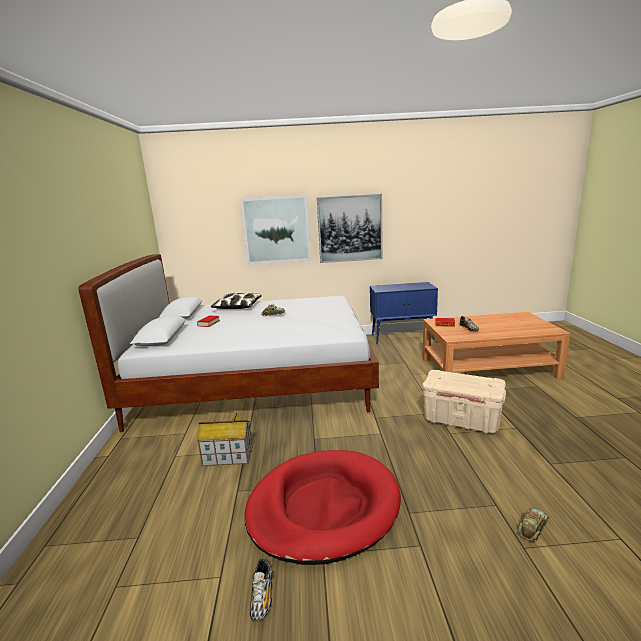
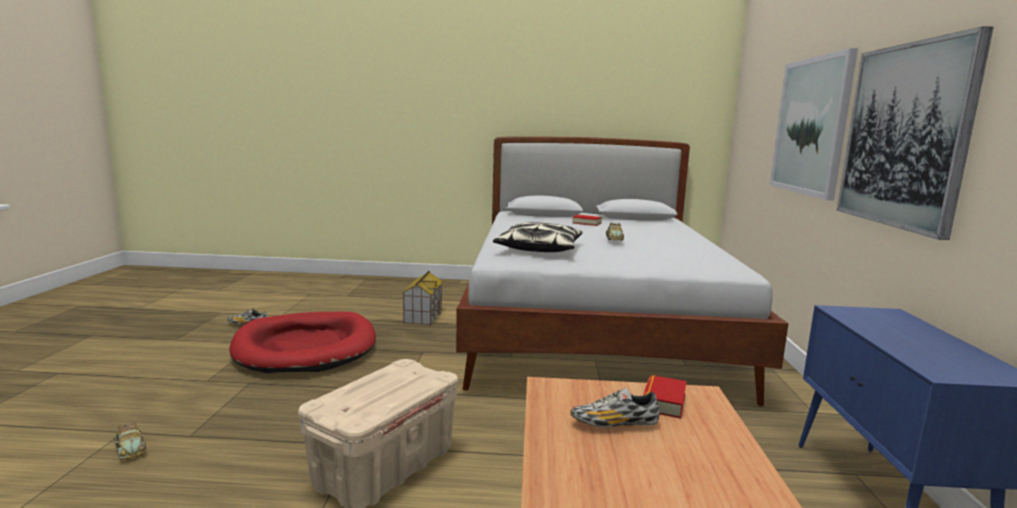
camera: 95 degrees right, 5 degrees down
(237, 307) = (665, 231): pillow -> pillow (539, 248)

